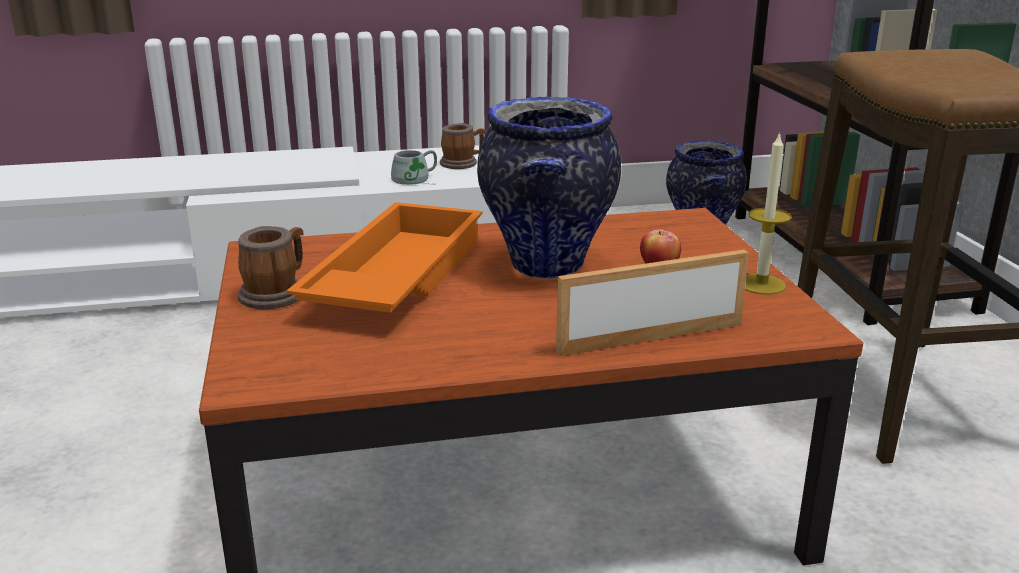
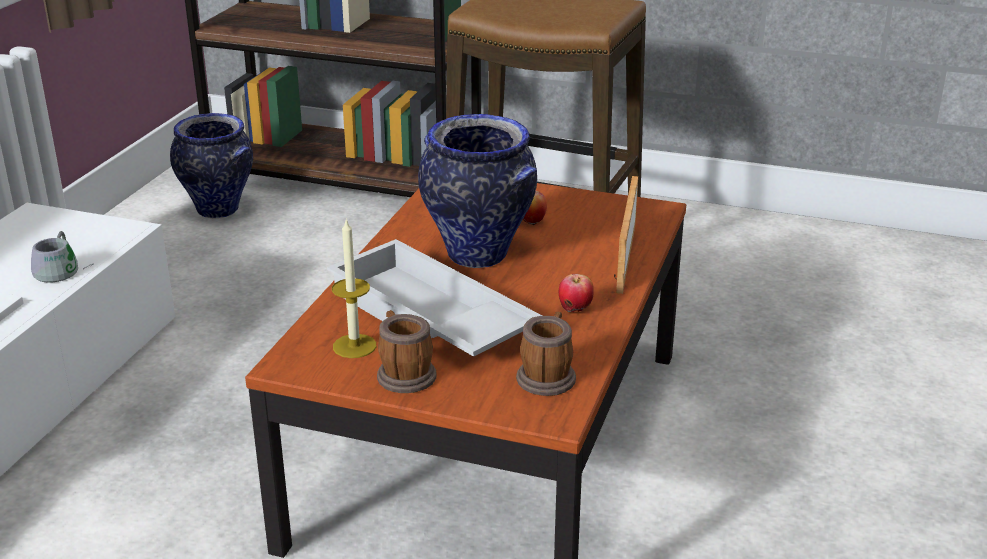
camera: 60 degrees left, 5 degrees up
(393, 277) = (427, 317): orange tray -> white tray
(462, 163) = (56, 234): mug -> mug (547, 375)
(487, 339) = (575, 310): none -> apple
(761, 284) = (586, 200): candle -> candle (354, 346)

